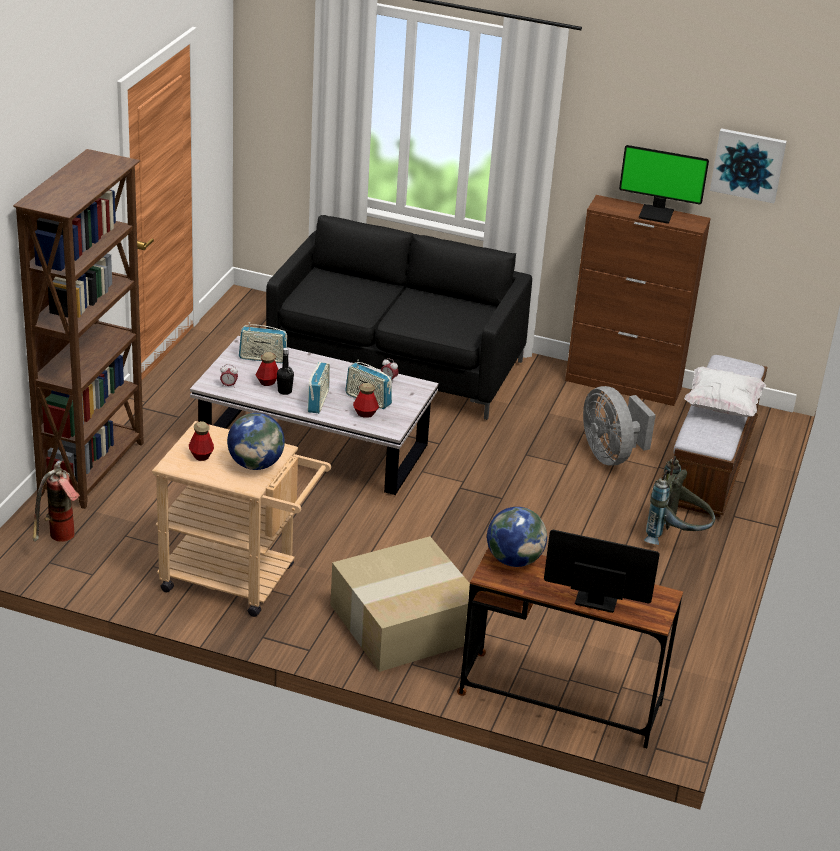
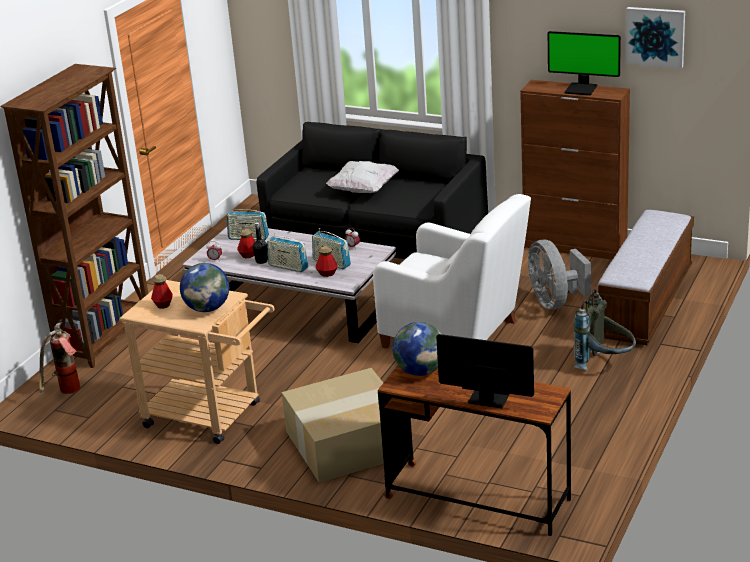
camera: 10 degrees right, 5 degrees down
(318, 401) = (288, 267): radio -> radio turned 105 degrees clockwise
(504, 491) = (455, 335): none -> white armchair
(722, 407) = (645, 249): white pillow -> white pillow (363, 190)

